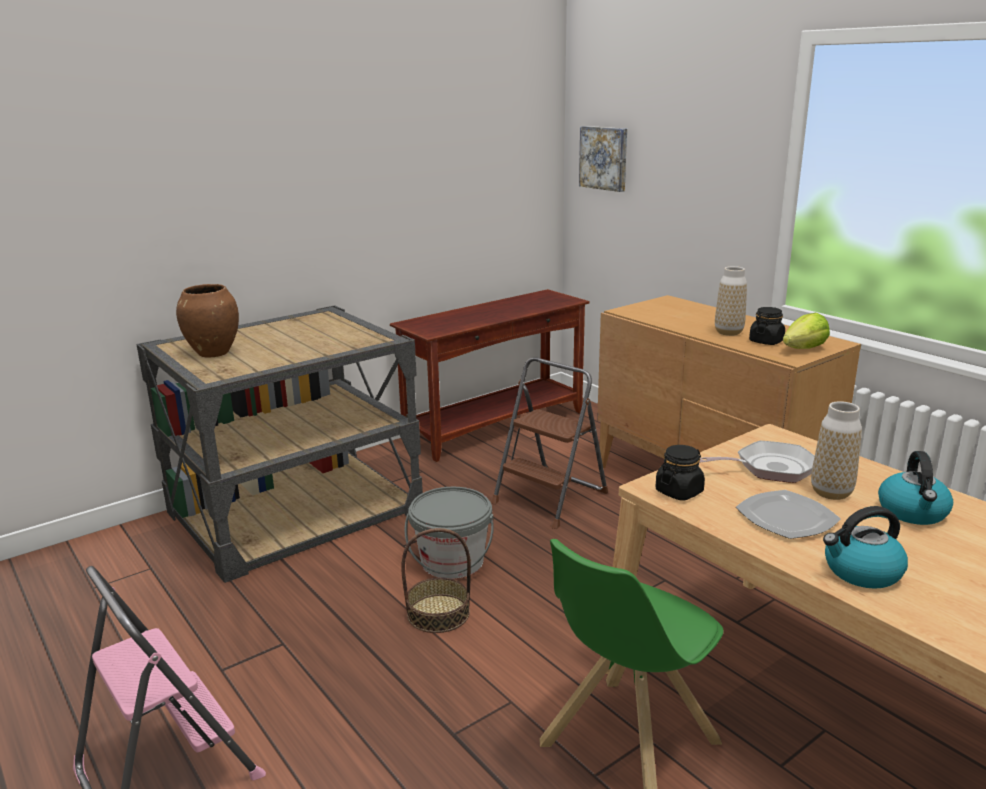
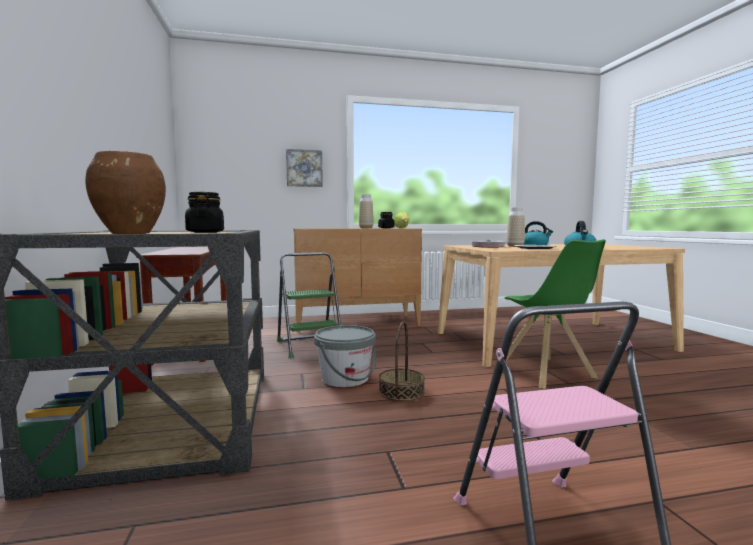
camera: 65 degrees left, 15 degrees down
(553, 496) = (309, 345): brown step ladder -> green step ladder
(604, 158) = (218, 157): picture -> picture (304, 168)
(679, 491) = (502, 249): black jar -> black jar (205, 232)

